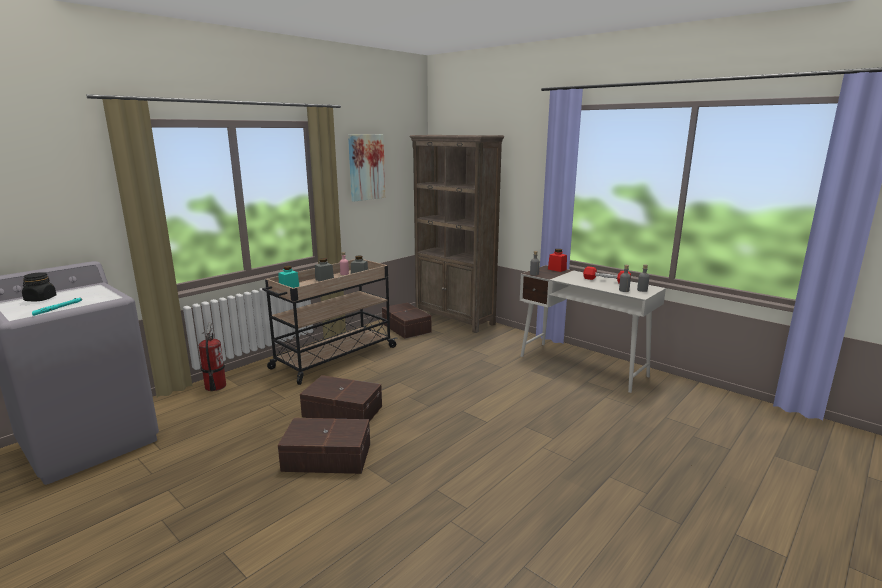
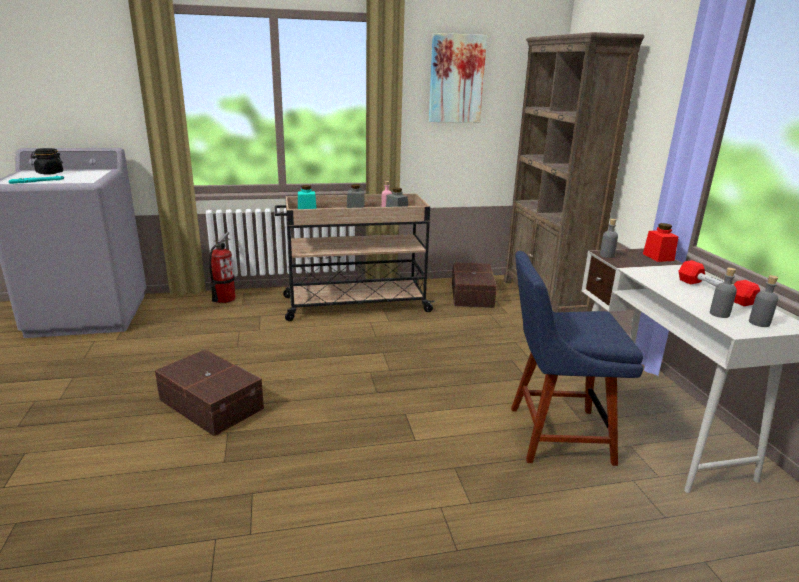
camera: 35 degrees right, 5 degrees up
(342, 411) = (288, 362): brown storage box -> none
(549, 390) = (553, 434): none -> blue chair

